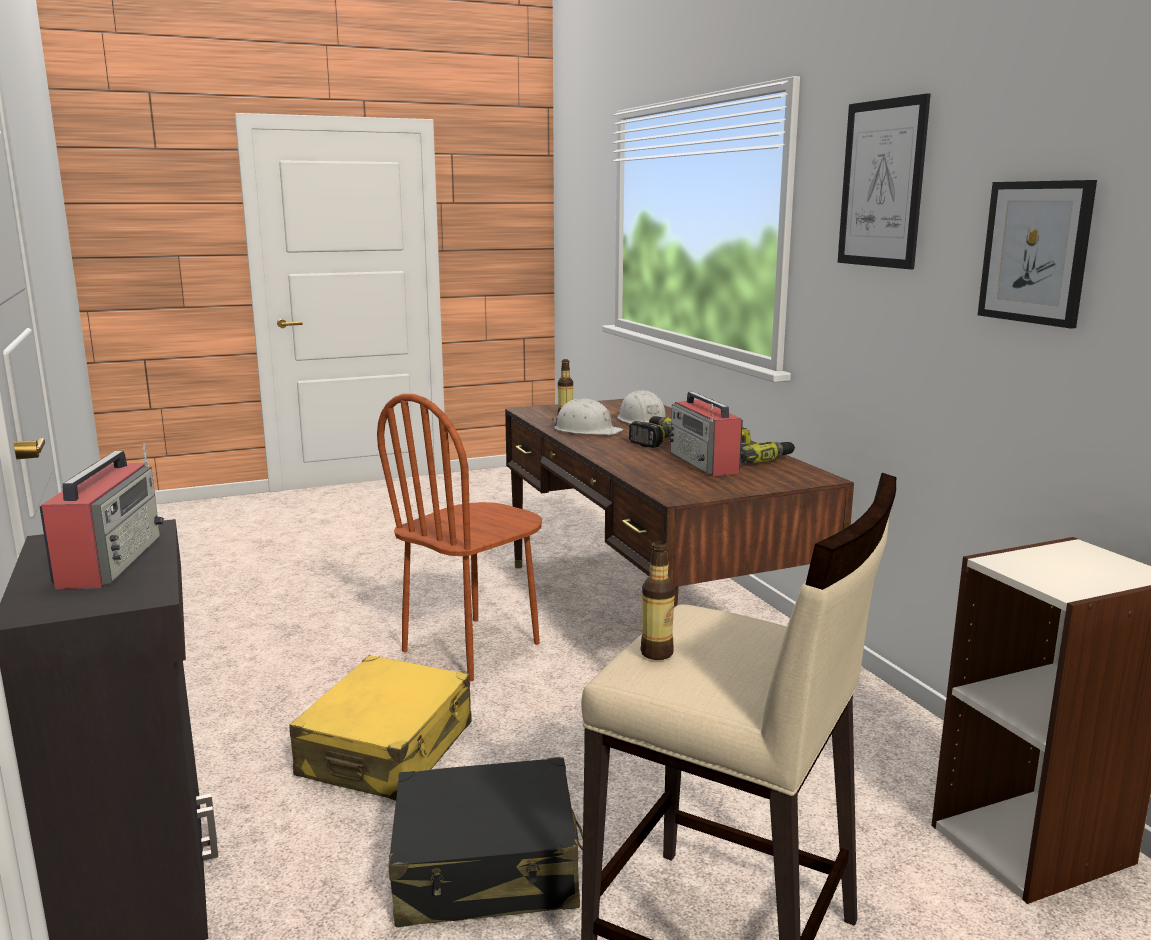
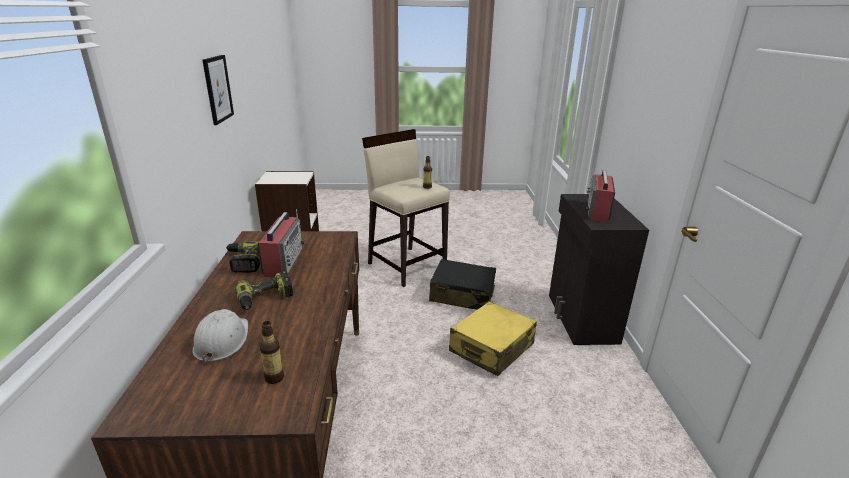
camera: 160 degrees left, 10 degrees up
(472, 647) = (426, 418): brown chair -> none
(586, 430) = (295, 331): white hard hat -> none
(882, 184) = (163, 69): picture -> none

